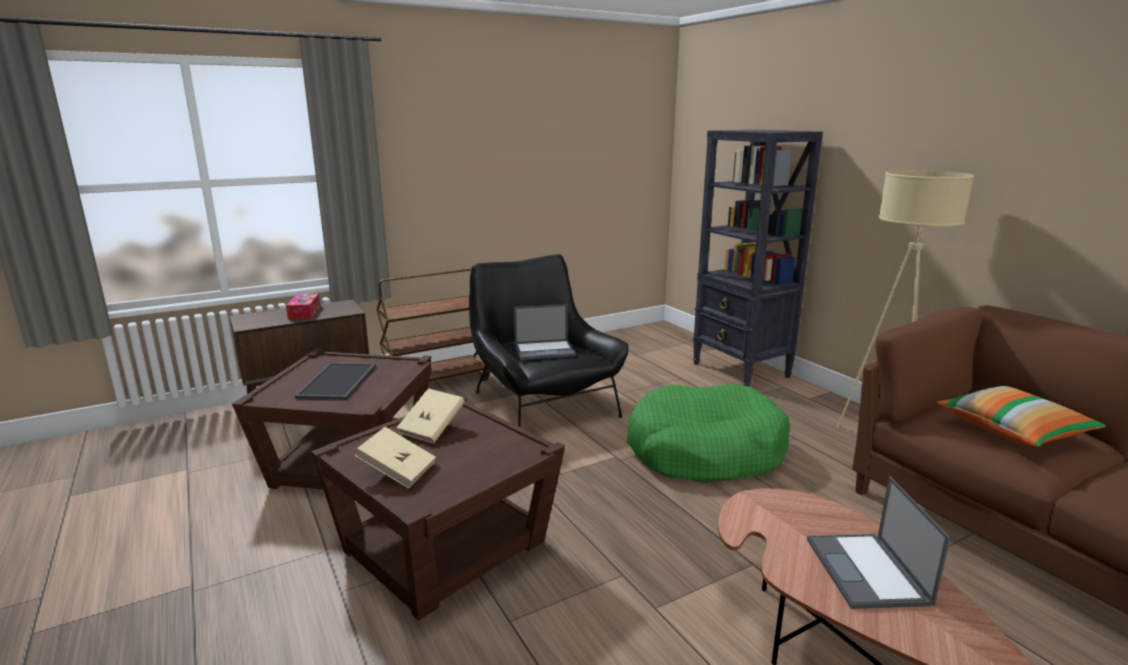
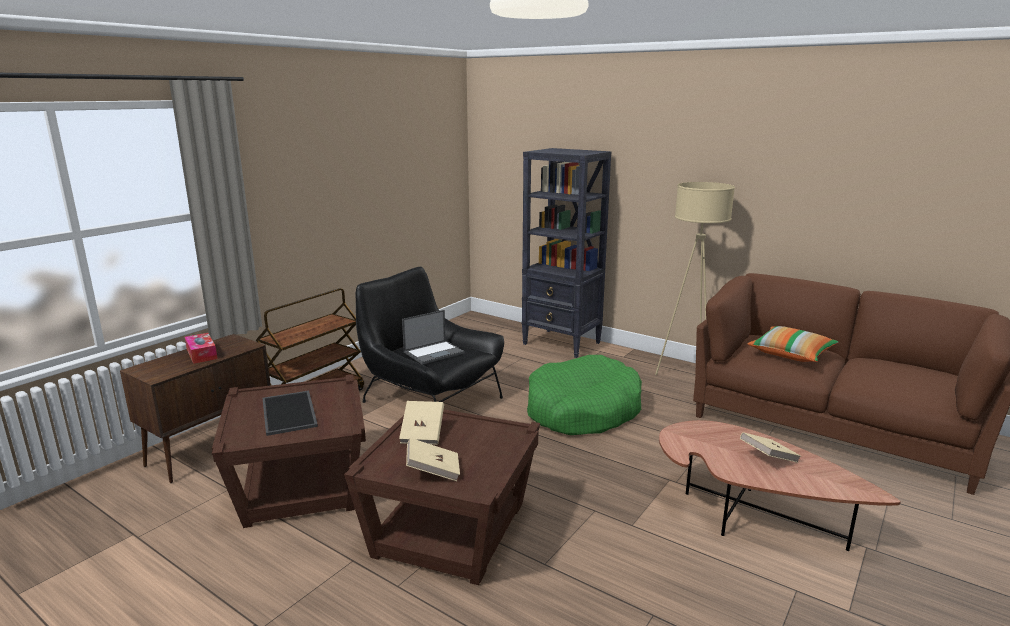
camera: 25 degrees left, 0 degrees up
(868, 571) = (768, 458): laptop -> beige book

